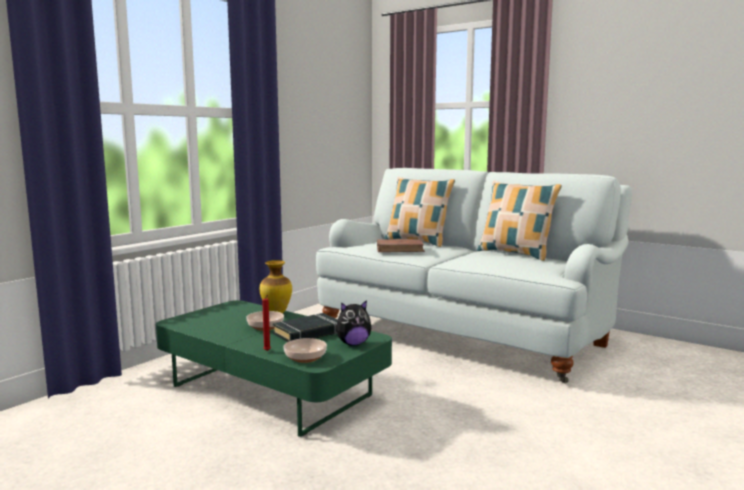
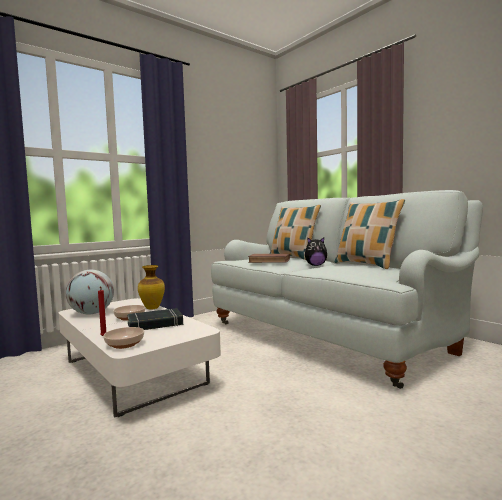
camera: 15 degrees right, 5 degrees down
(206, 324) = (92, 313): none -> globe
(271, 391) = (133, 372): green coffee table -> white coffee table
(353, 344) = (179, 335): plush toy -> plush toy (315, 265)

